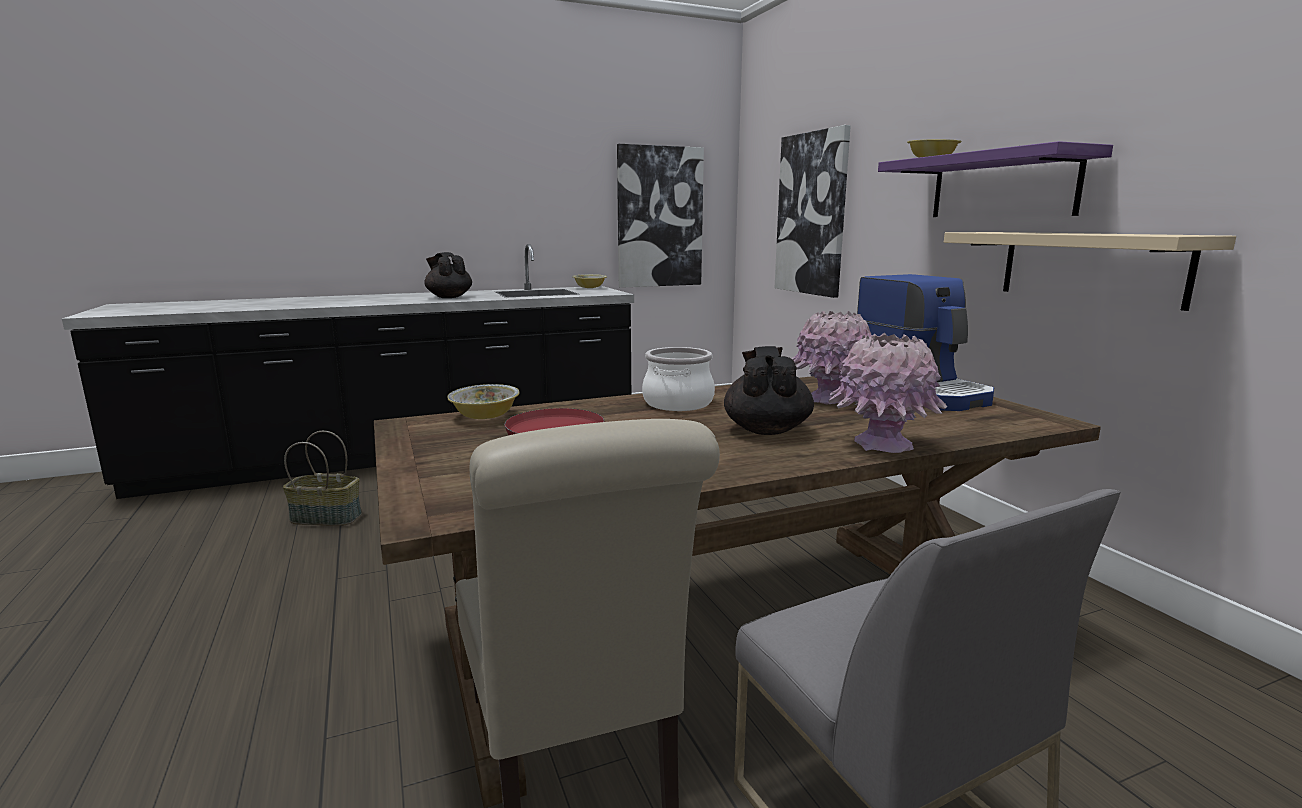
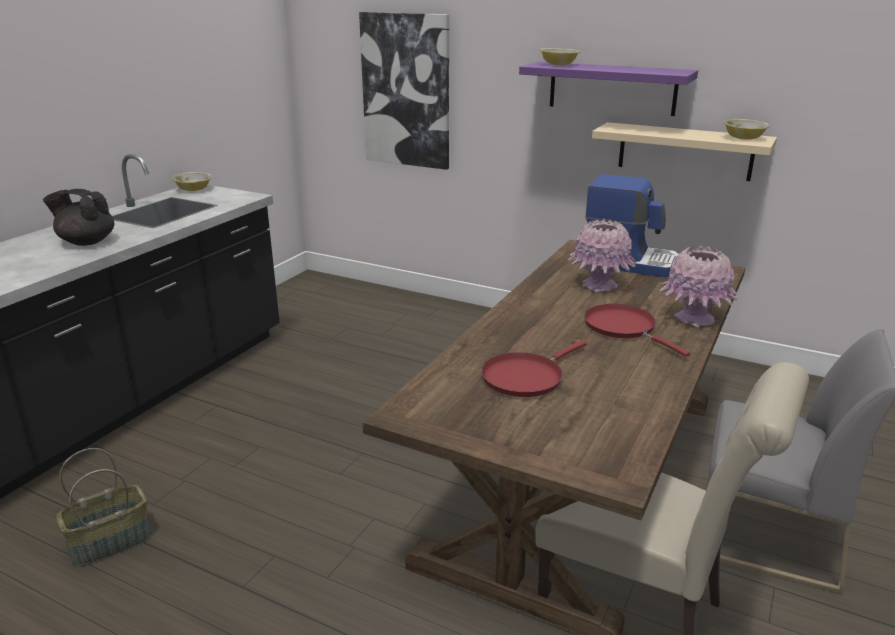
camera: 40 degrees left, 10 degrees up
(485, 416) = (437, 383): bowl -> bowl (743, 138)
(659, 217) = (231, 95): picture -> none
(679, 403) = (528, 320): cooking pot -> none
(766, 430) = (623, 328): black teapot -> red frying pan

